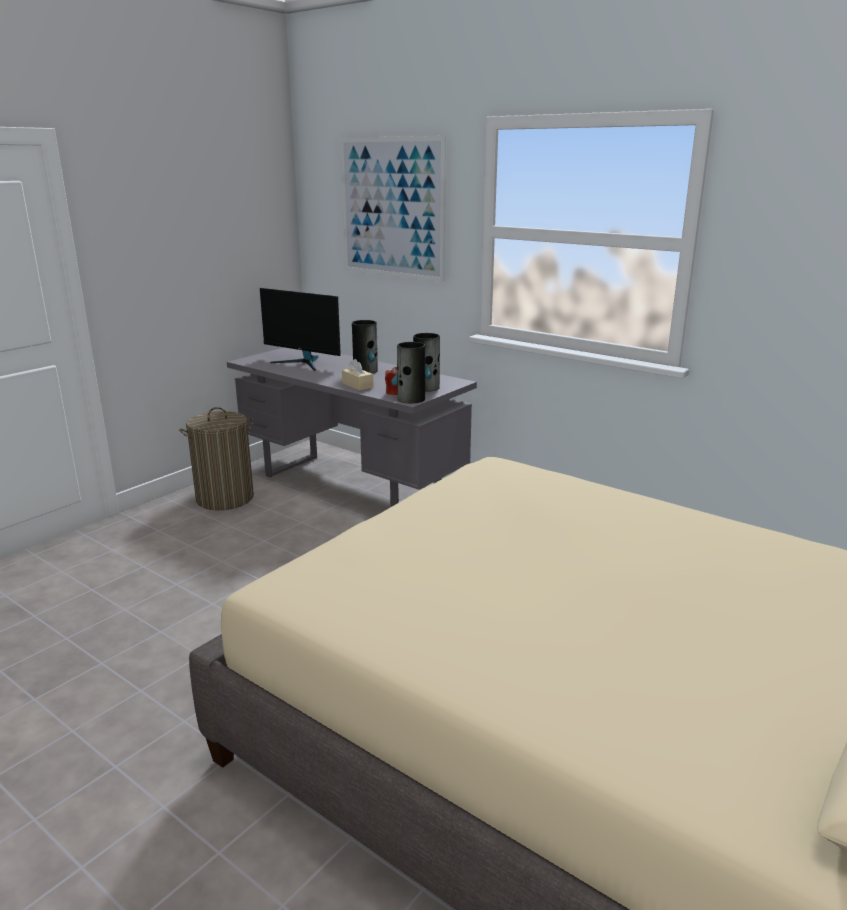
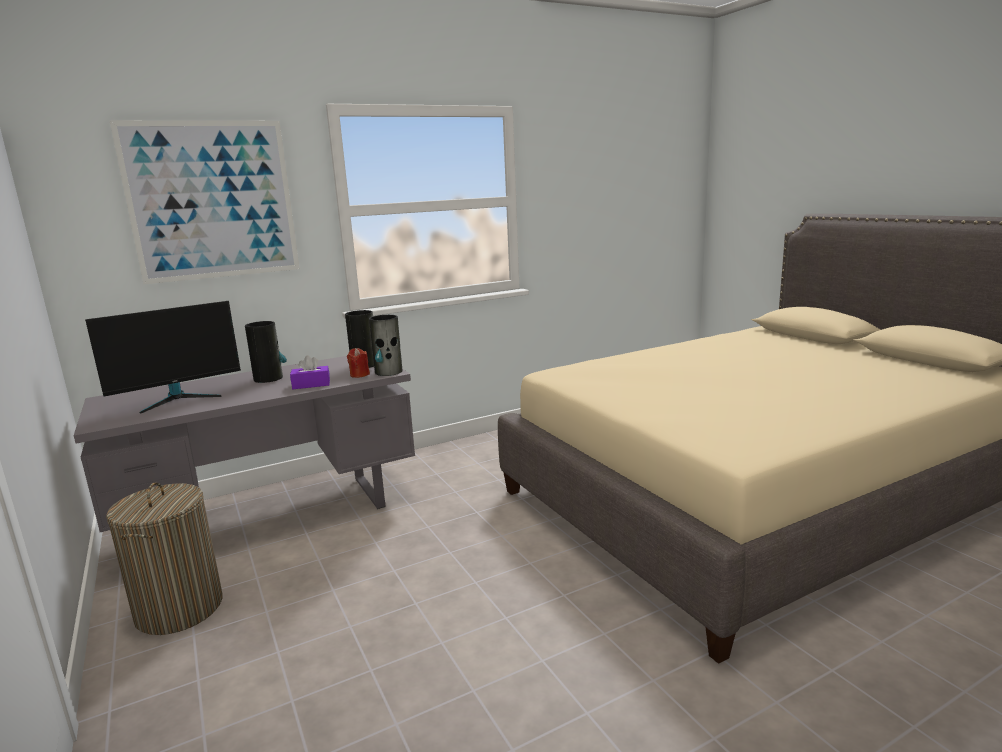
camera: 65 degrees left, 5 degrees down
(357, 385) = (311, 384): beige tissue box -> purple tissue box

